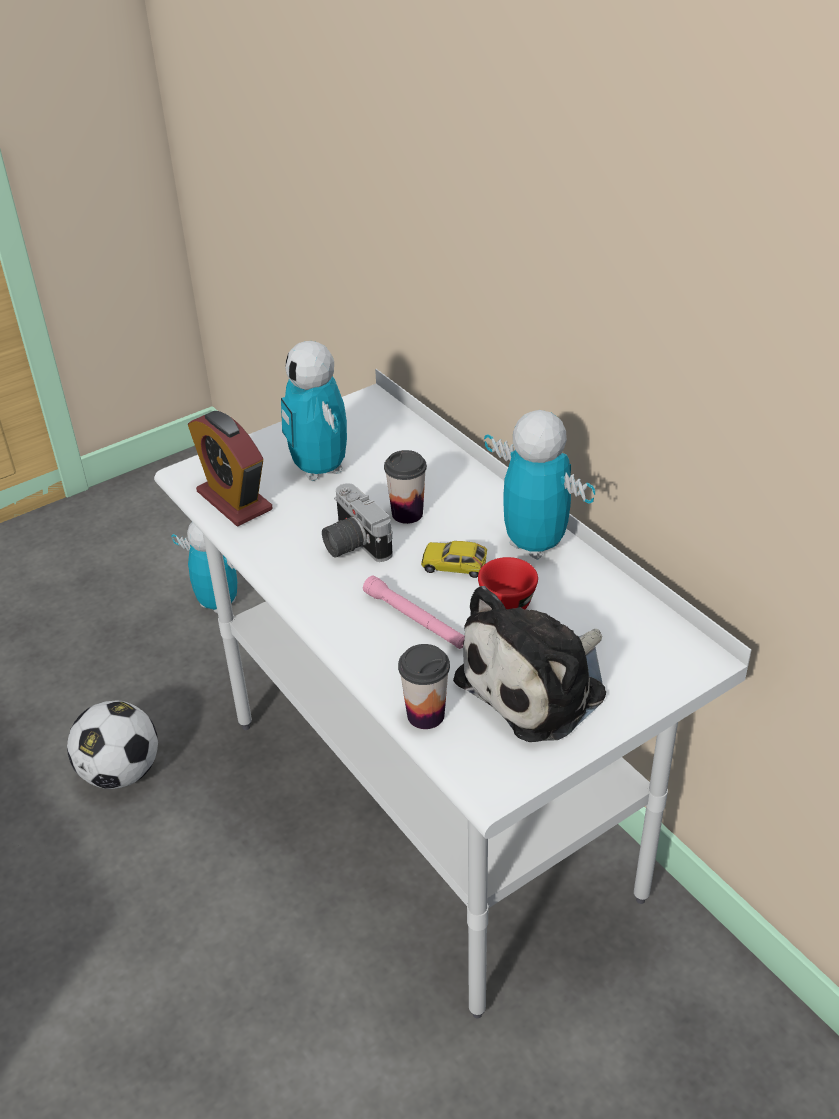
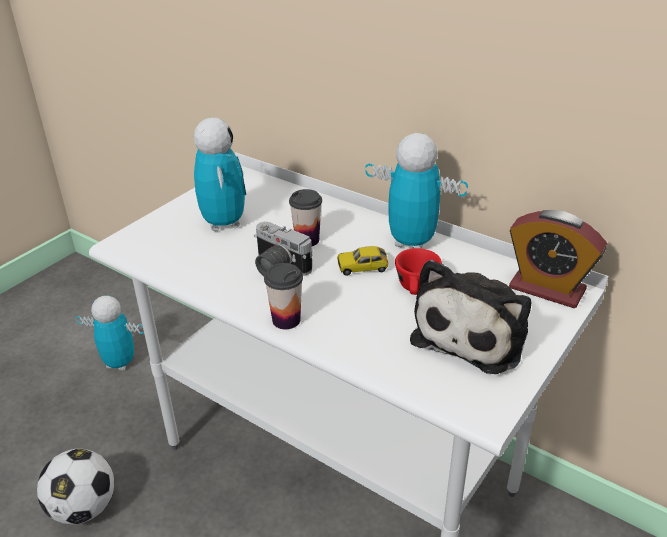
camera: 20 degrees left, 5 degrees down
(234, 501) = (166, 256): alarm clock -> alarm clock (547, 289)
(320, 469) = (224, 223): toy robot -> toy robot turned 150 degrees counterclockwise
(415, 620) = (355, 309): pink flashlight -> none
(425, 715) = (404, 374): cup -> cup (286, 320)

